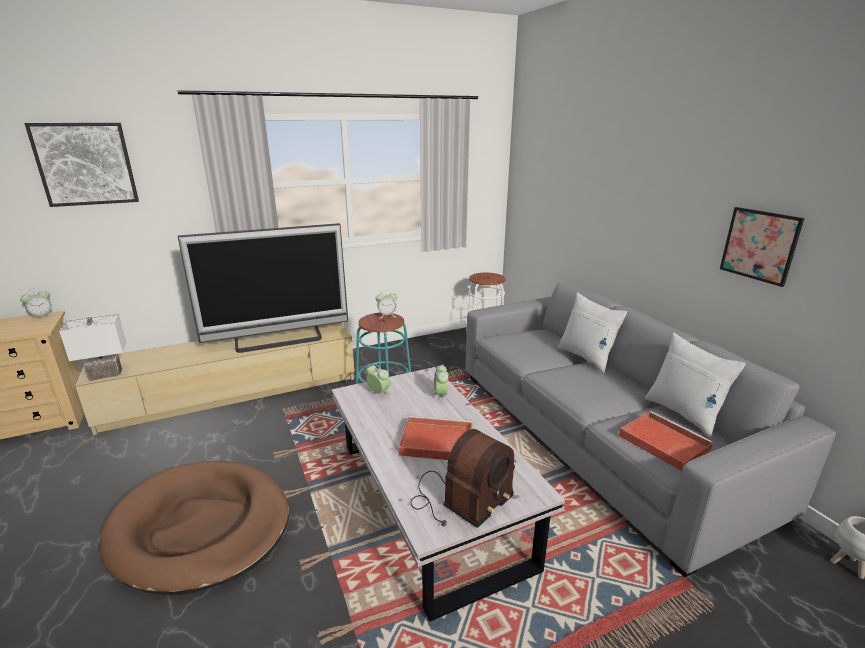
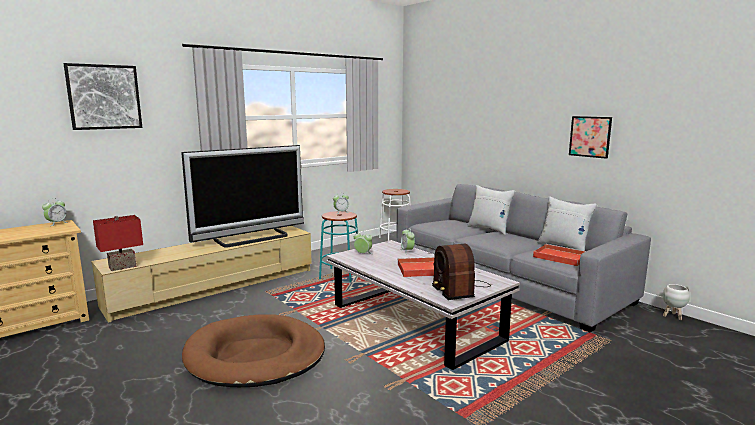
camera: 15 degrees left, 10 degrees down
(106, 373) = (122, 266): white table lamp -> red table lamp
(460, 499) = (458, 288): radio -> radio turned 135 degrees clockwise

